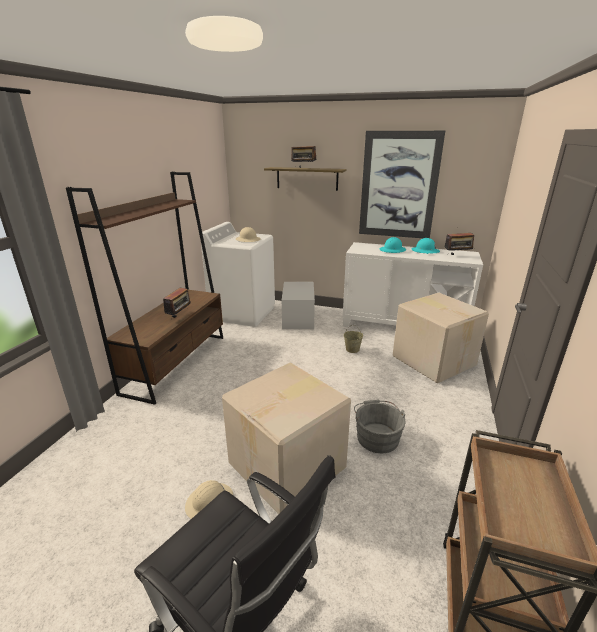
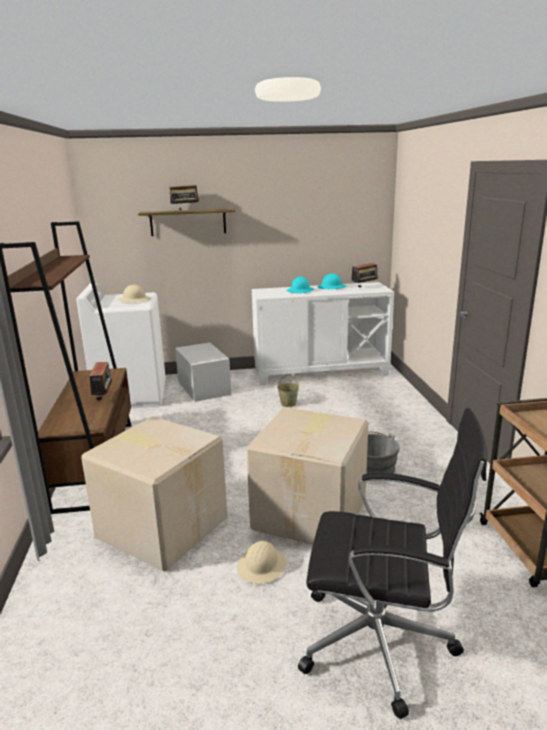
camera: 25 degrees left, 5 degrees down
(398, 186) = (292, 222): picture -> none
(433, 360) = (371, 395): cardboard box -> cardboard box (162, 527)

